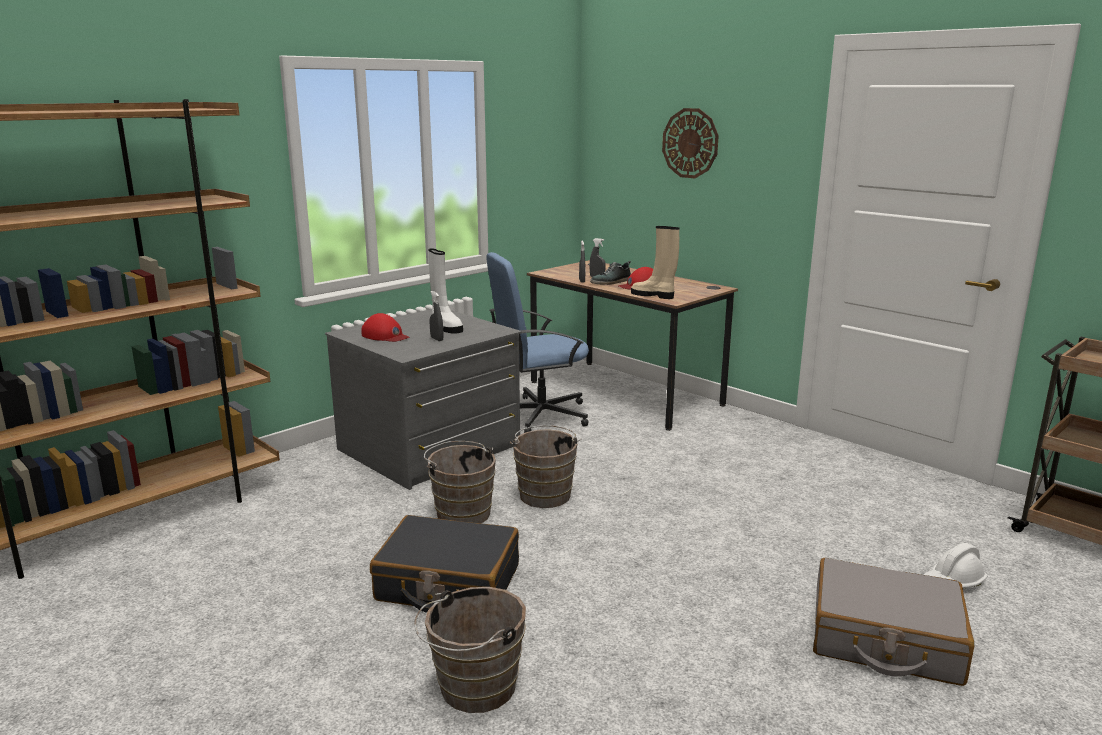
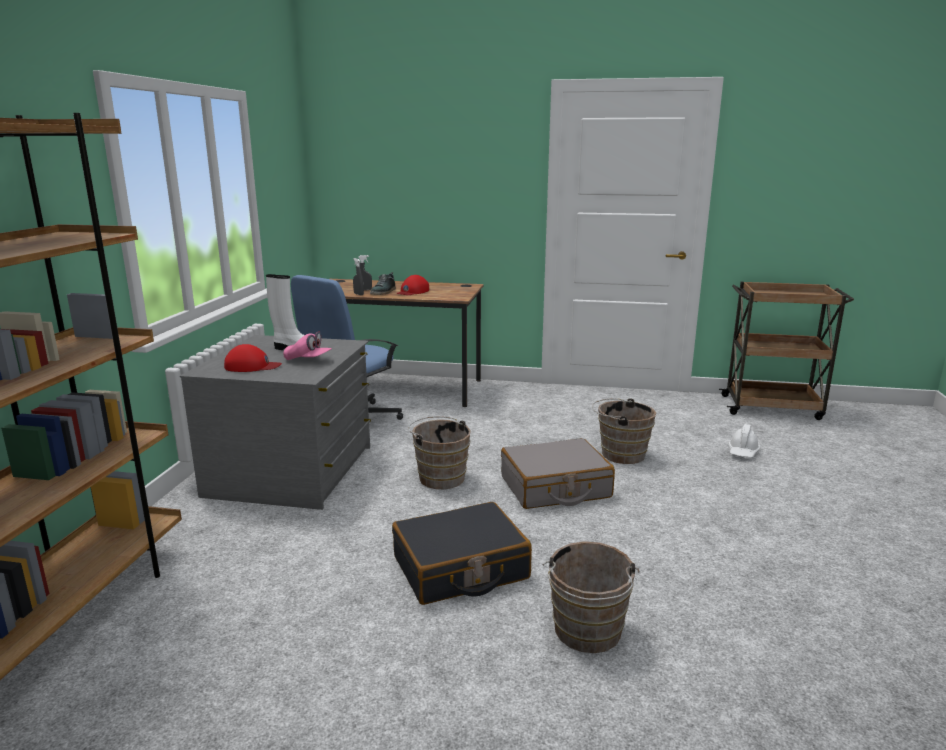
camera: 35 degrees left, 0 degrees up
(436, 339) = (308, 360): grey spray bottle -> pink cap
(461, 512) = (394, 512): brown bucket -> brown bucket (619, 454)
(654, 295) = (437, 296): beige boot -> none
(690, 143) = (427, 168): wall clock -> none
(885, 639) = (756, 496): grey suitcase -> grey suitcase (555, 487)

